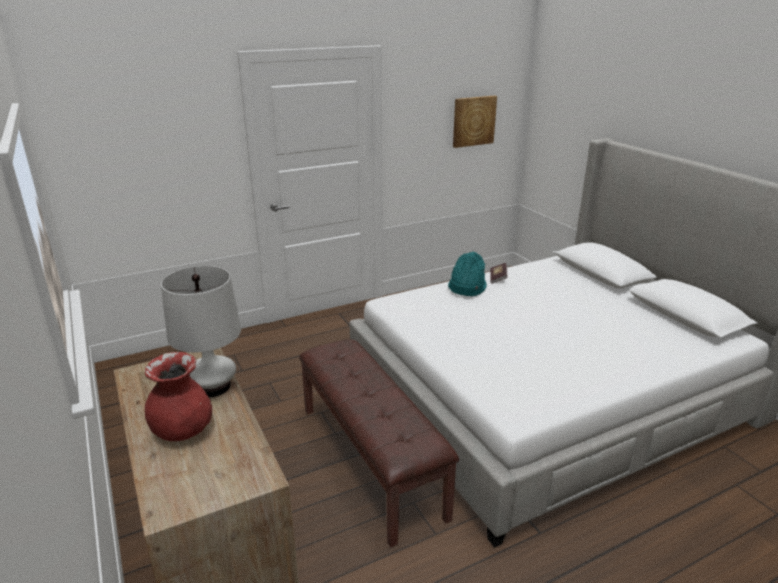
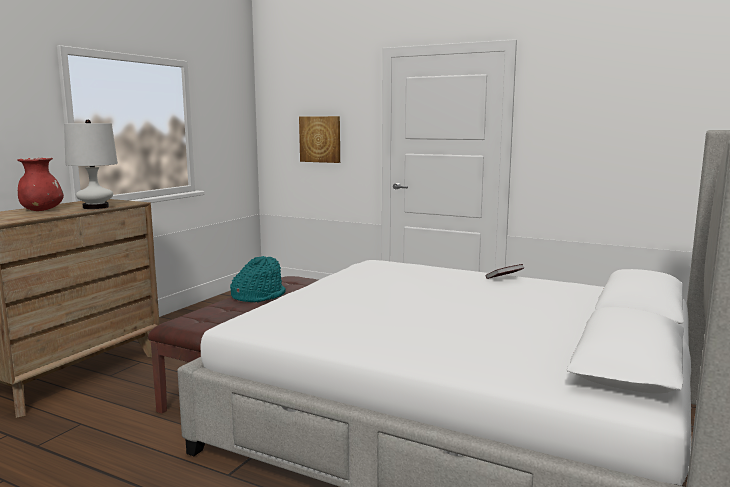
camera: 55 degrees right, 15 degrees down
(466, 287) = (453, 273): turquoise hat -> turquoise hat (258, 296)
(473, 121) = (640, 127): picture -> picture (320, 139)

